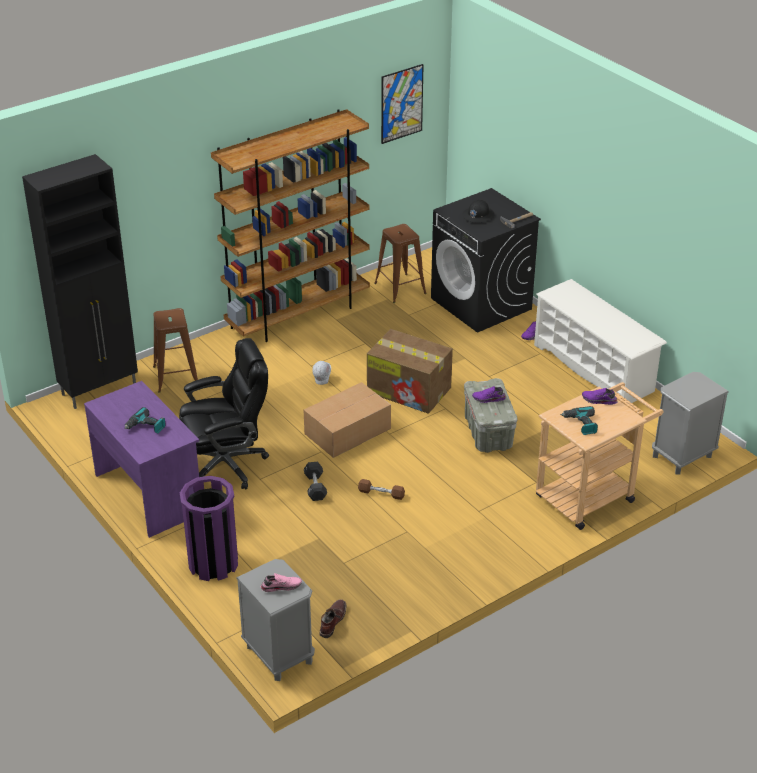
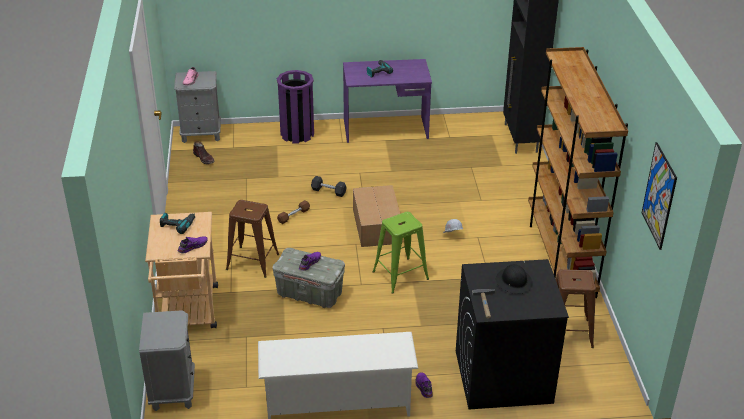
camera: 120 degrees right, 0 degrees up
(176, 376) = (512, 172): brown stool -> brown stool (252, 261)
(227, 464) = (387, 164): black office chair -> none
(410, 390) = (401, 275): cardboard box -> green stool

